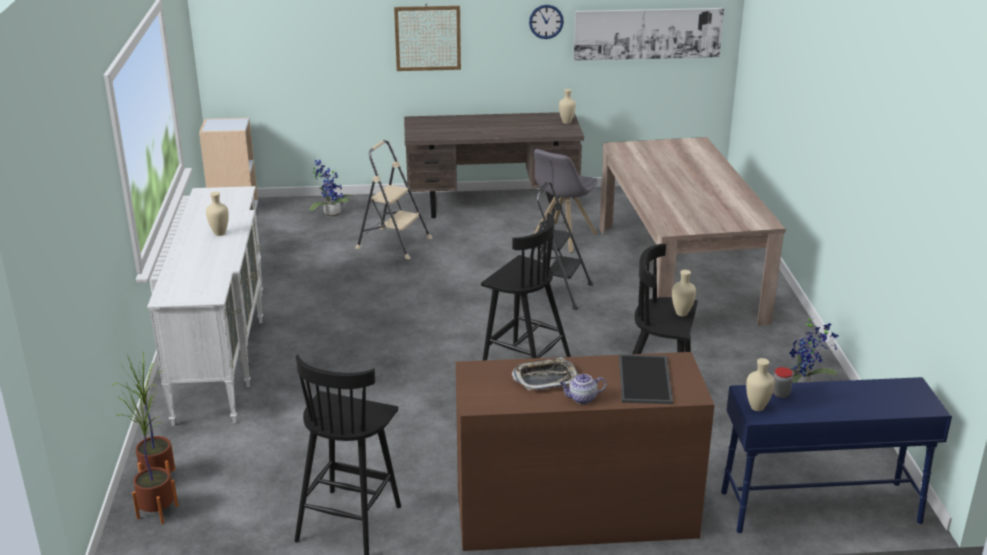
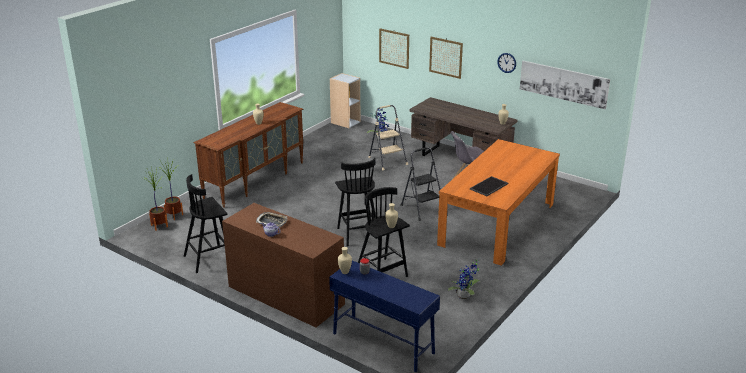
camera: 40 degrees right, 0 degrees up
(223, 354) = (255, 180): white cabinet -> brown cabinet
(317, 44) = (394, 47): none -> picture
(646, 380) = (305, 239): tray -> tray (489, 187)
(678, 272) = (497, 224): beige dining table -> orange dining table

